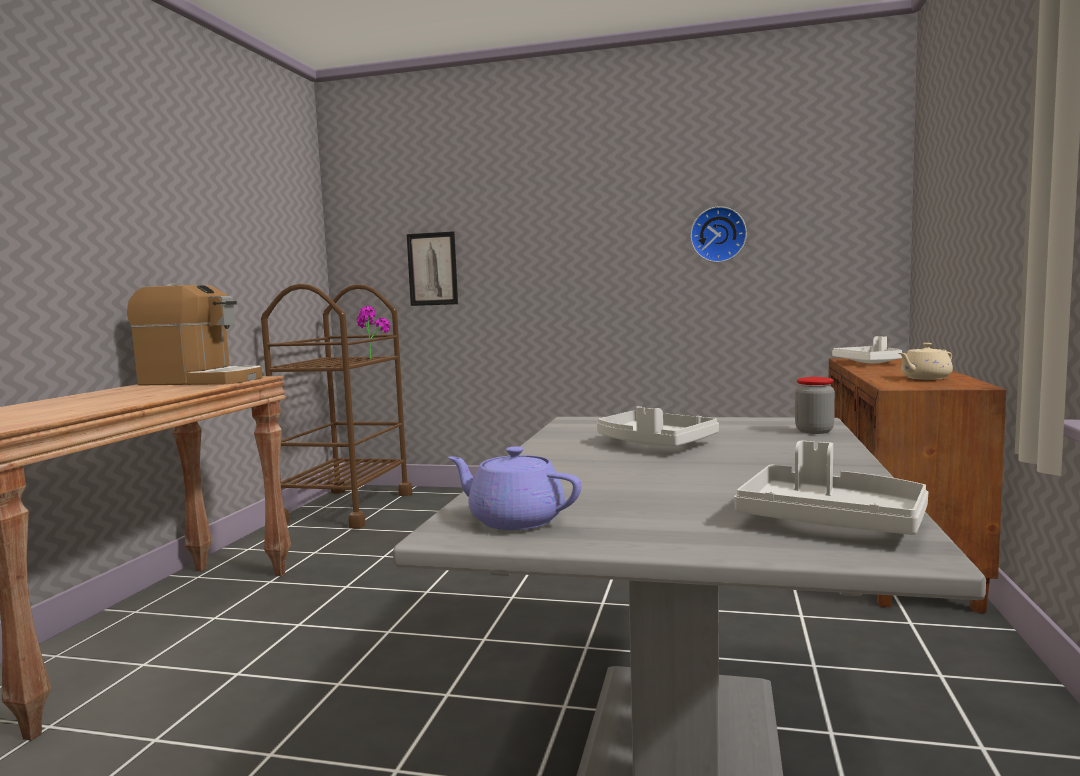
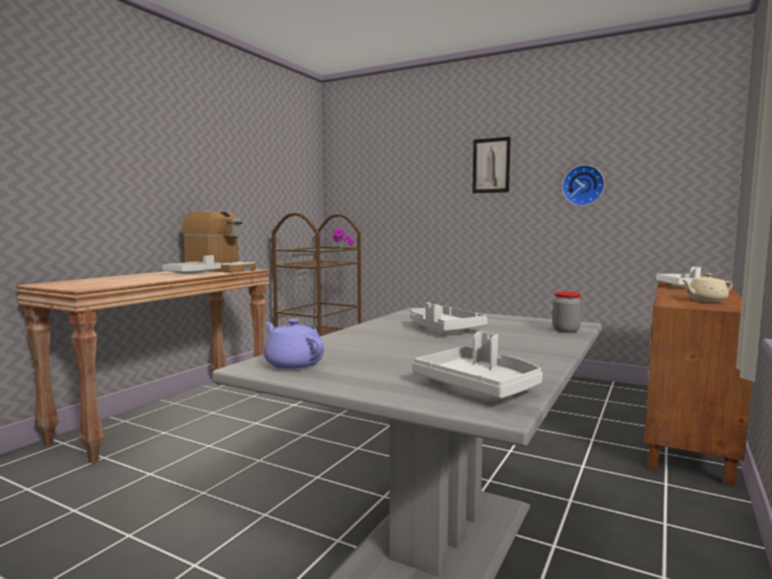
camera: 15 degrees right, 0 degrees up
(163, 390) = (192, 274): none -> grey tray
(432, 269) = (386, 205): picture -> picture (491, 165)

